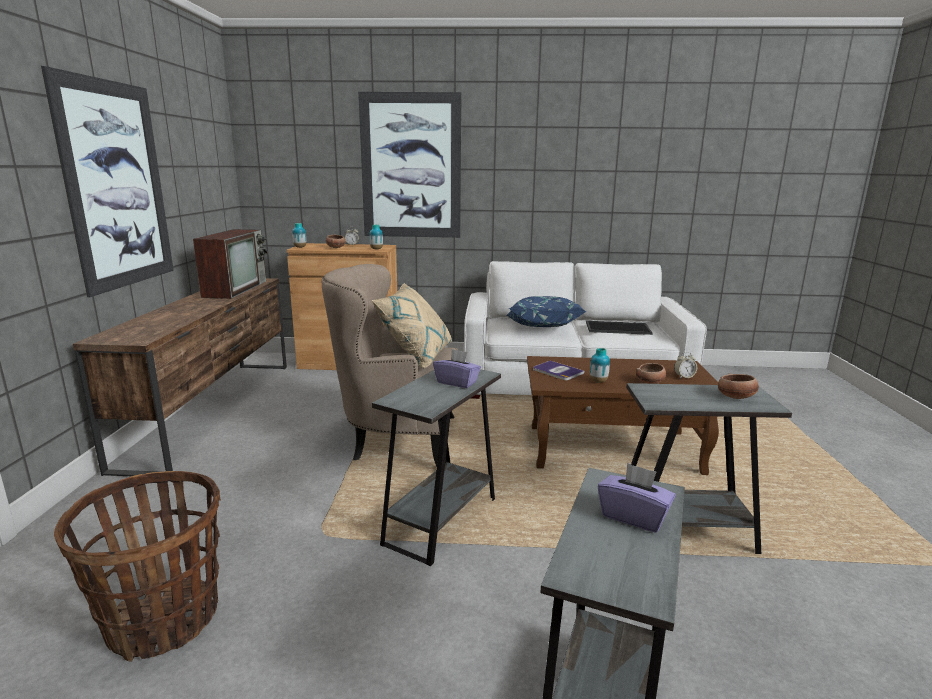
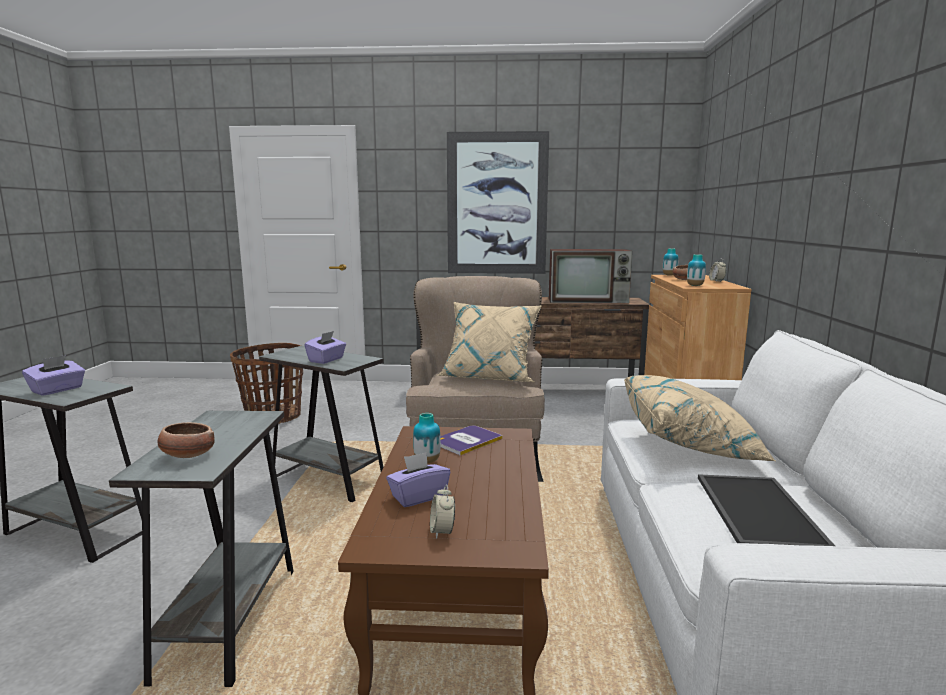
camera: 90 degrees right, 5 degrees down
(411, 167) = (777, 178): picture -> none
(542, 328) = (690, 444): blue pillow -> beige pillow
(650, 382) = (418, 497): bowl -> purple tissue box

